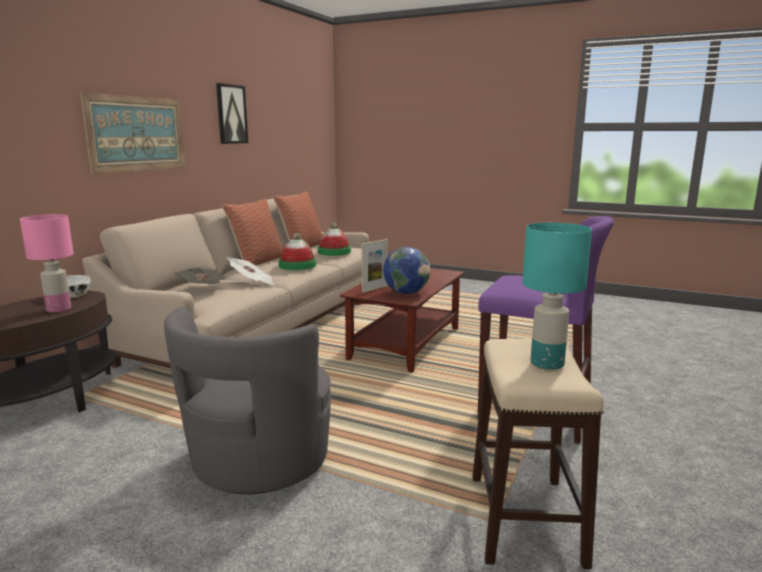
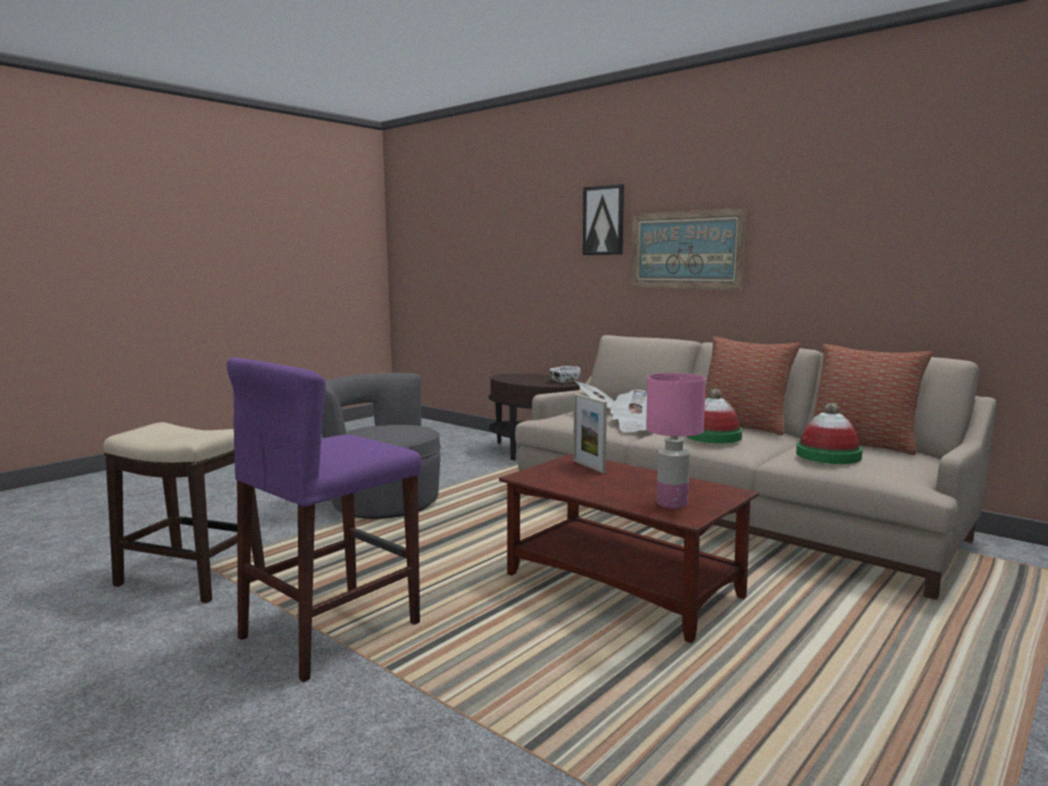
camera: 105 degrees right, 5 degrees down
(59, 309) = (527, 382): pink table lamp -> pink table lamp (672, 504)
(231, 114) = (847, 218): picture -> picture (604, 220)
(406, 293) = (560, 478): globe -> none
(548, 363) = (169, 436): turquoise table lamp -> none

